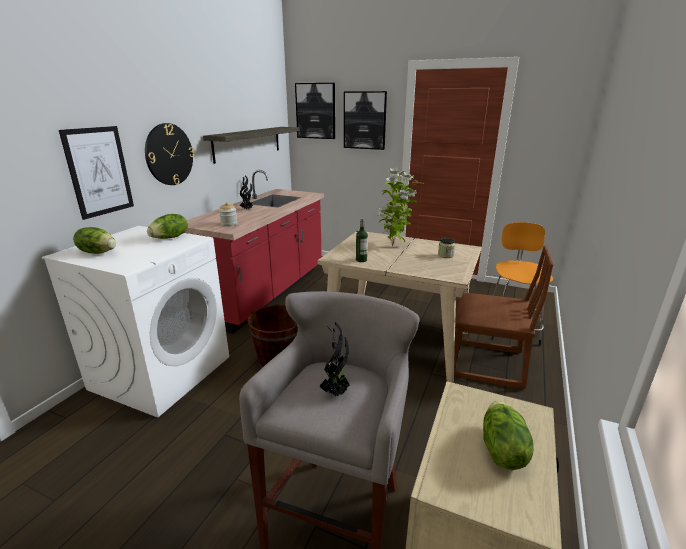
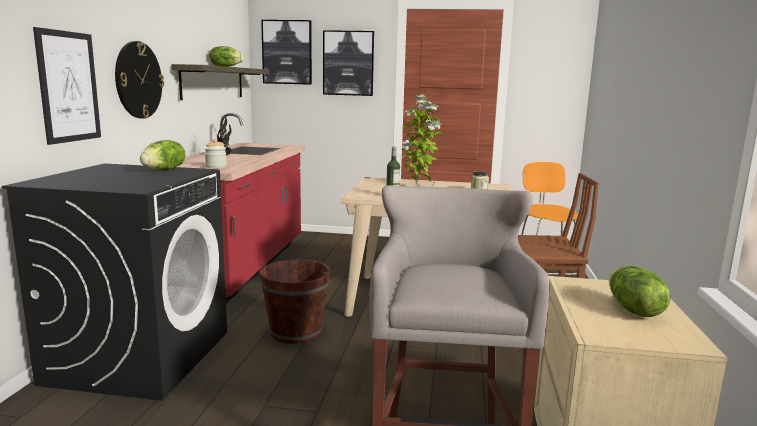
camera: 15 degrees left, 10 degrees down
(98, 252) = (81, 181): lettuce -> lettuce (225, 66)
(162, 372) = (140, 356): white washing machine -> black washing machine
(336, 392) = (458, 279): potted plant -> none

